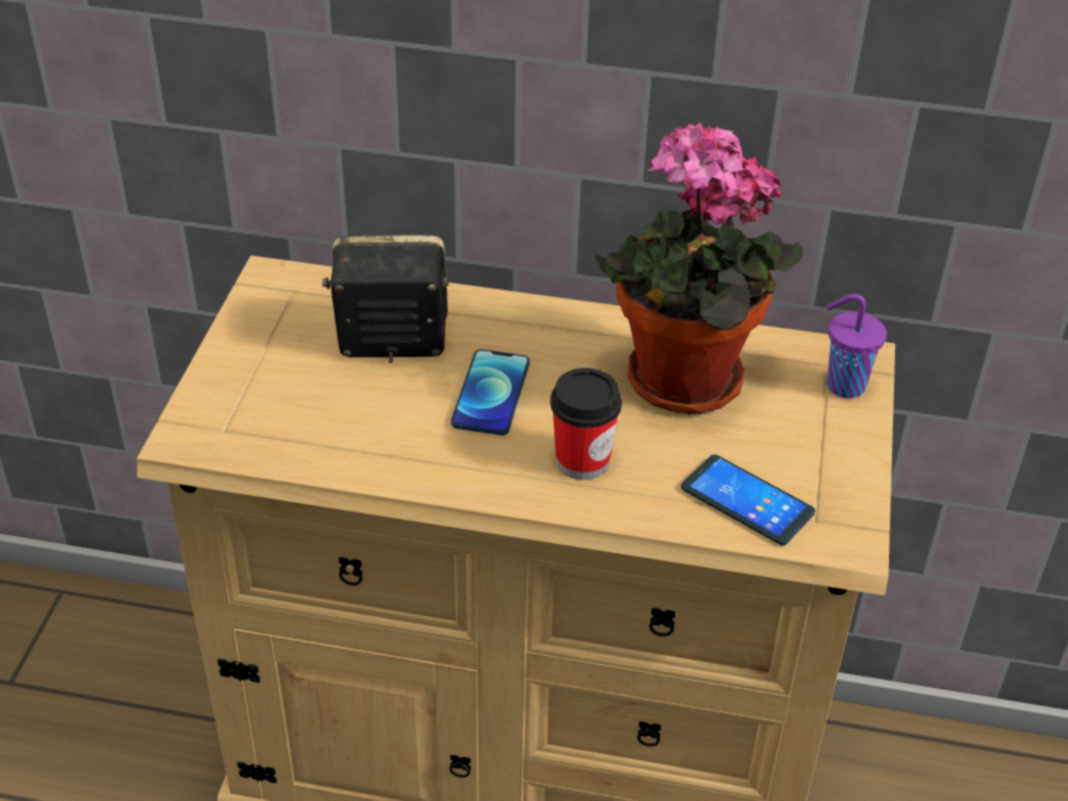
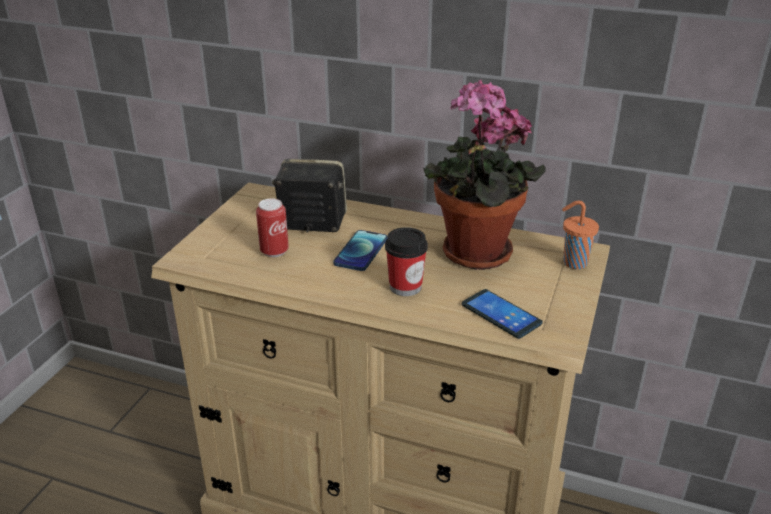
camera: 10 degrees right, 10 degrees down
(343, 407) = (274, 251): none -> can
(842, 385) = (573, 263): purple cup -> orange cup

